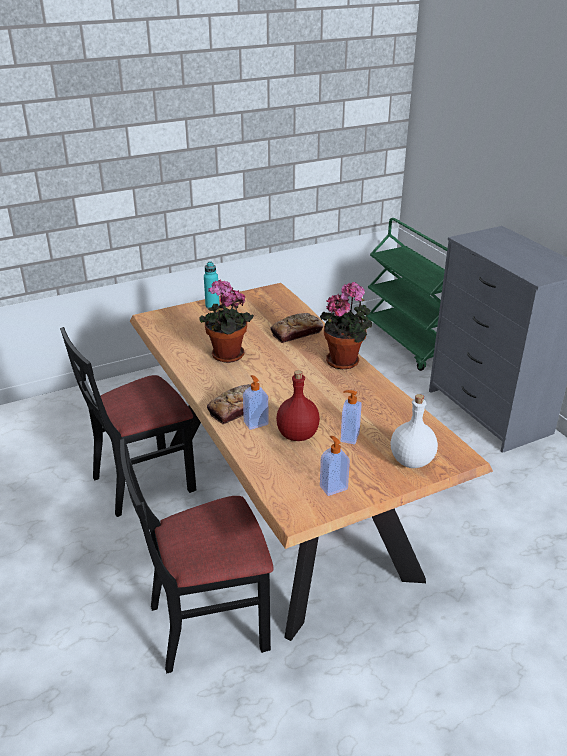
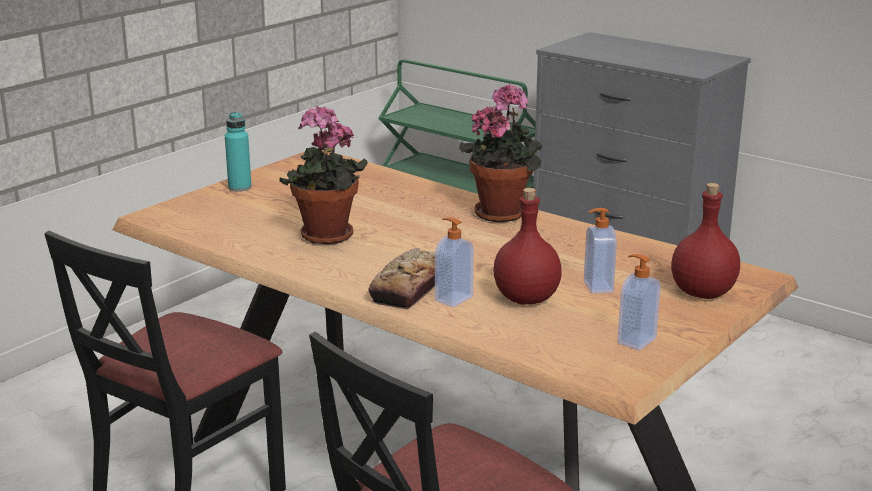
camera: 25 degrees left, 10 degrees down
(296, 333) = (401, 195): bread -> none
(411, 460) = (702, 292): white bottle -> red bottle

